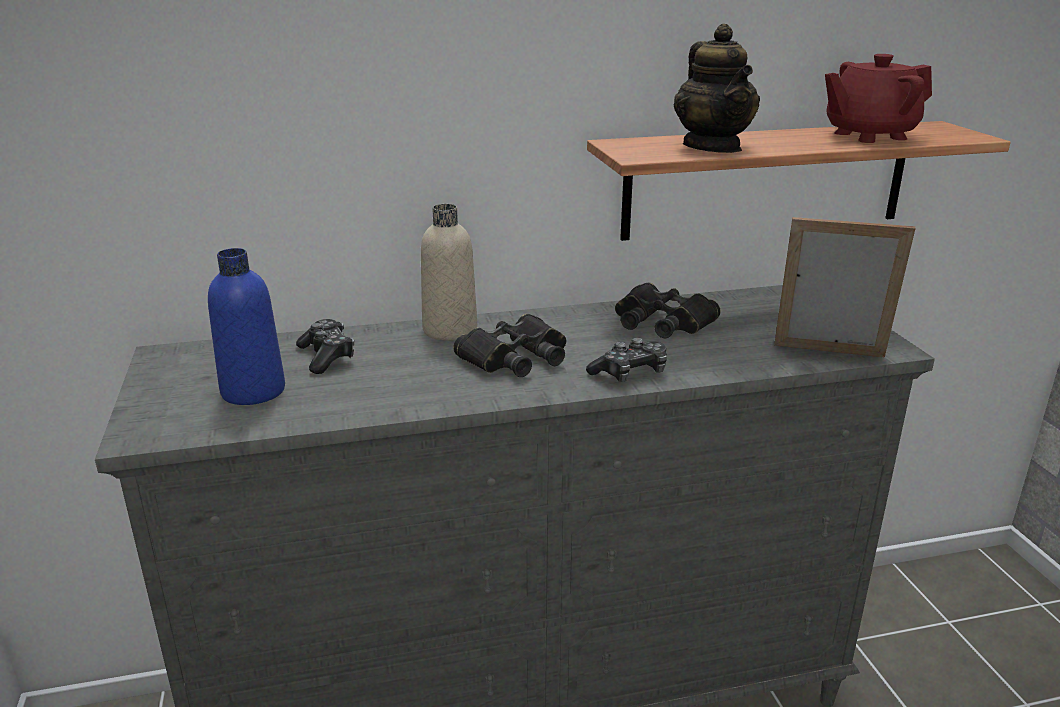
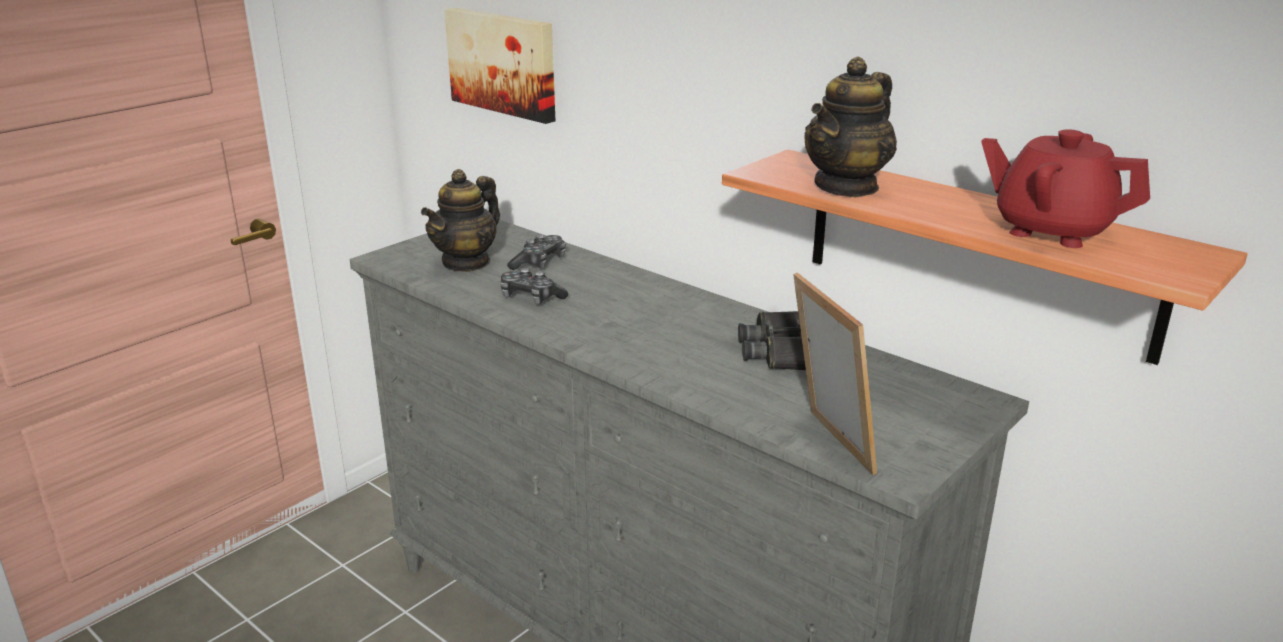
camera: 55 degrees right, 0 degrees up
(144, 133) = (504, 63): none -> picture
(253, 391) = (466, 262): blue bottle -> teapot
(450, 330) = (636, 282): beige bottle -> none
(515, 357) = (624, 317): black binoculars -> none
(630, 373) = (657, 366): game controller -> game controller (530, 298)

